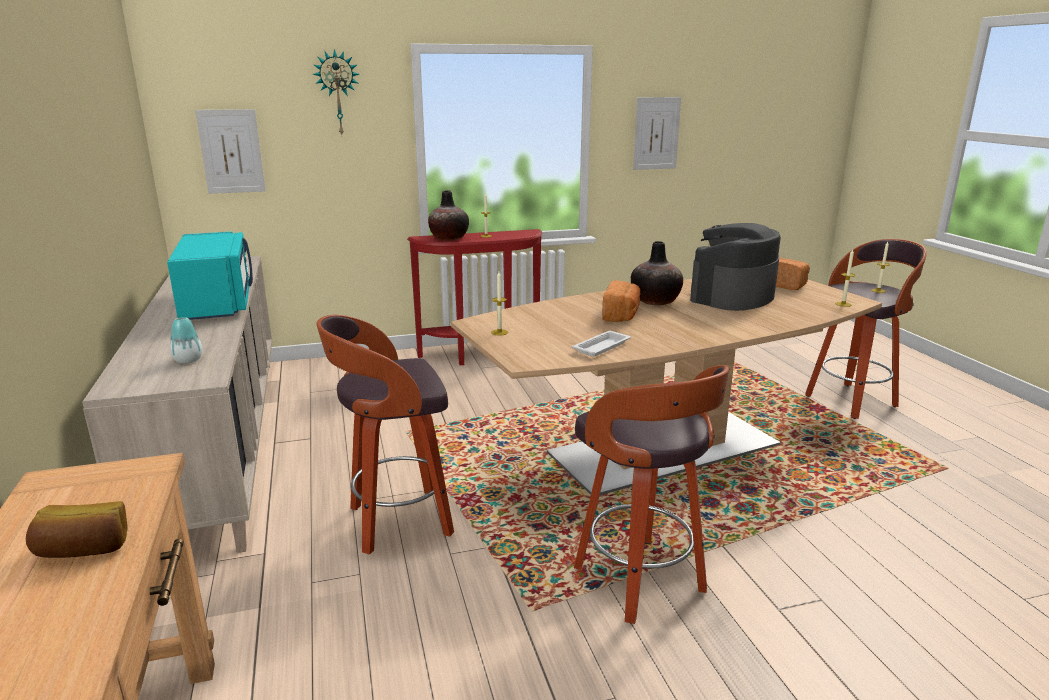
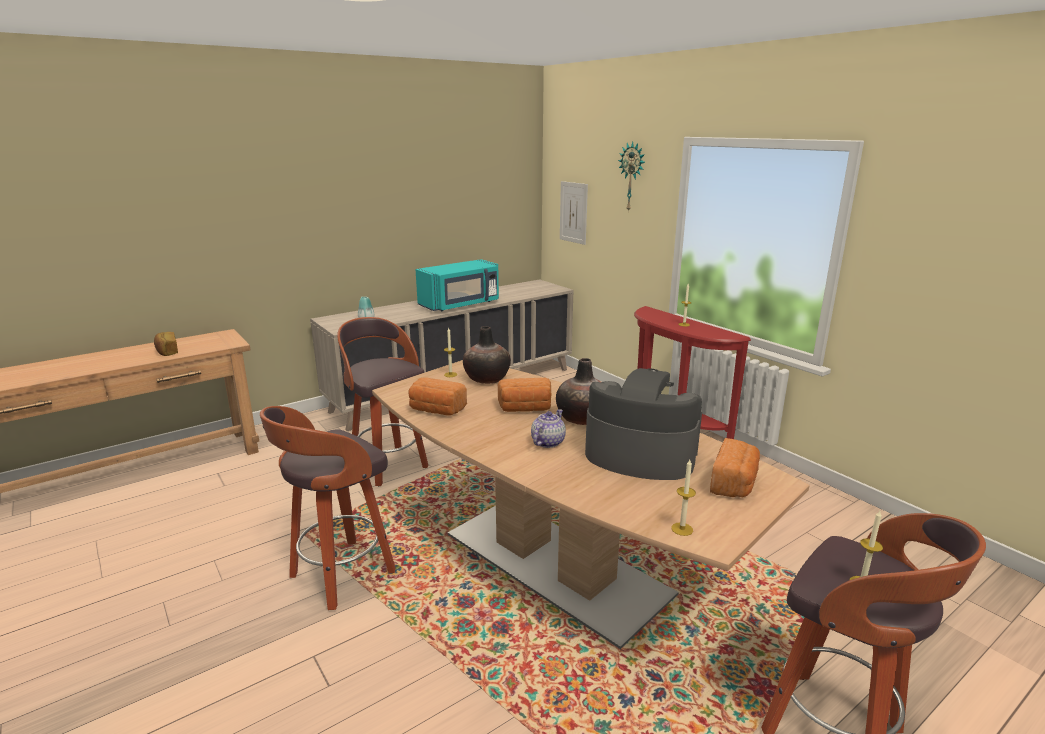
camera: 70 degrees right, 0 degrees up
(449, 238) = (656, 316): vase -> vase (487, 379)
(602, 347) = (436, 410): white tray -> bread
(656, 133) = (941, 264): picture -> none
(699, 317) = (547, 442): none -> teapot

